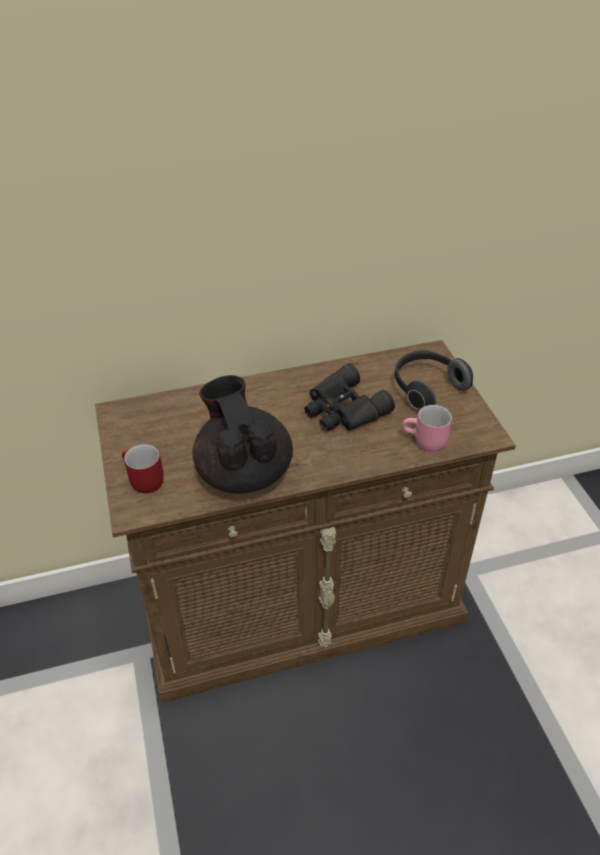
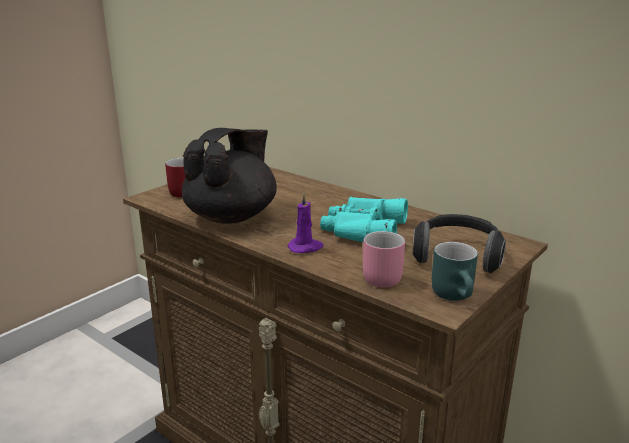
camera: 55 degrees right, 20 degrees down
(343, 410) = (361, 229): black binoculars -> turquoise binoculars
(348, 455) = (306, 247): none -> purple candle
(477, 420) = (457, 295): none -> turquoise mug

